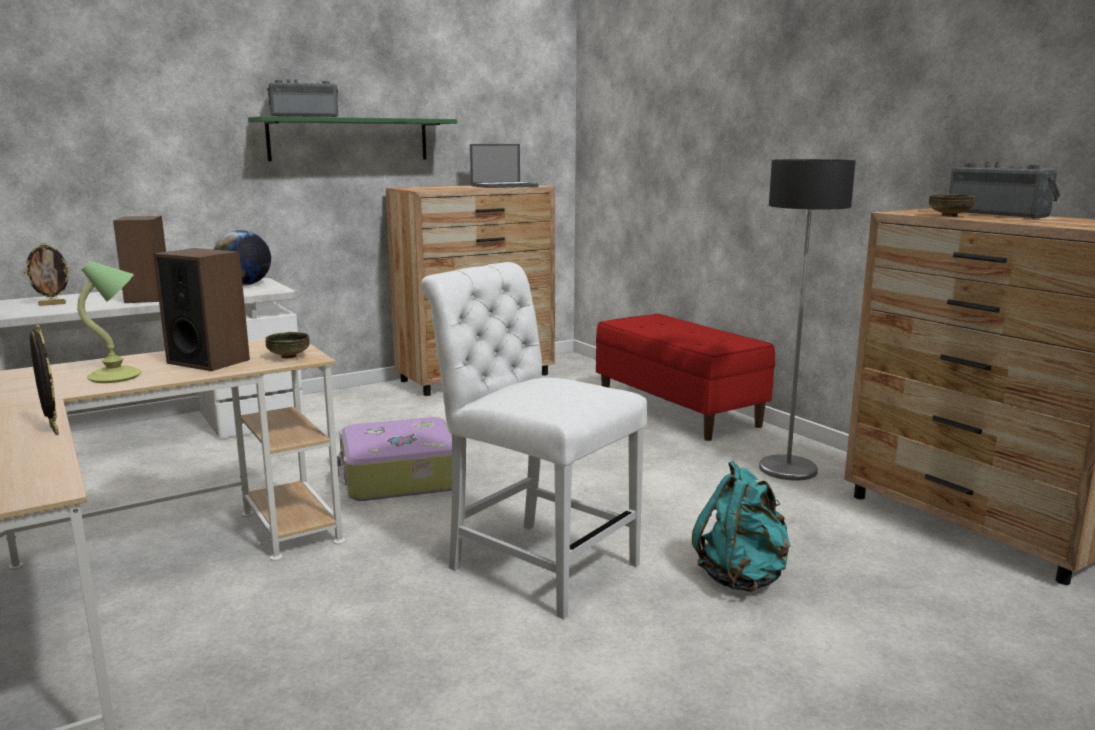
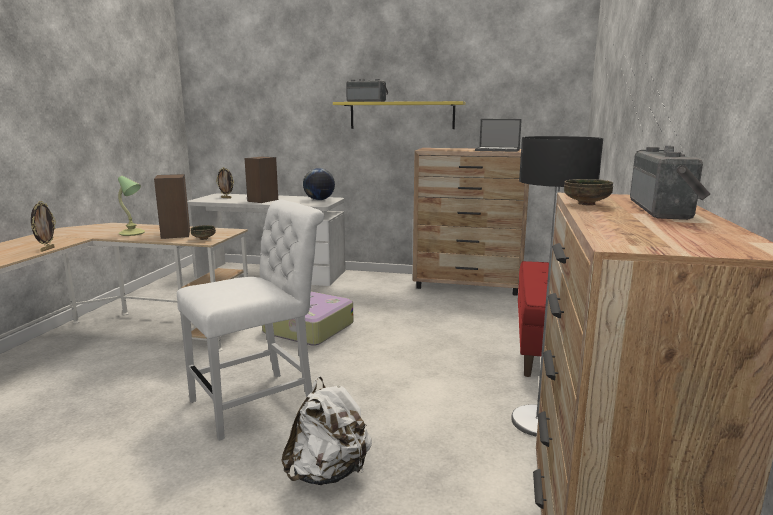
camera: 45 degrees right, 0 degrees up
(349, 139) = (402, 115): green shelf -> yellow shelf
(536, 562) = (259, 401): white chair -> white chair turned 60 degrees clockwise
(742, 578) = (328, 473): turquoise backpack -> white backpack

